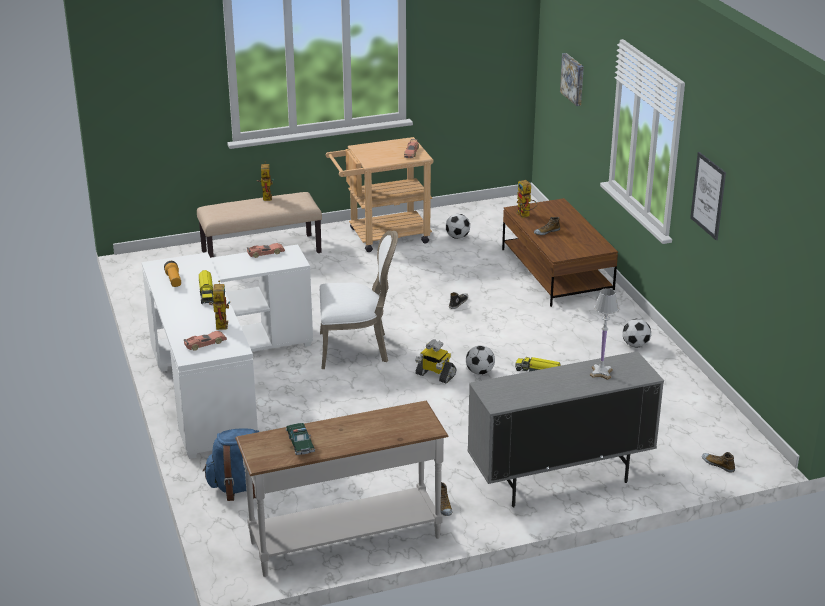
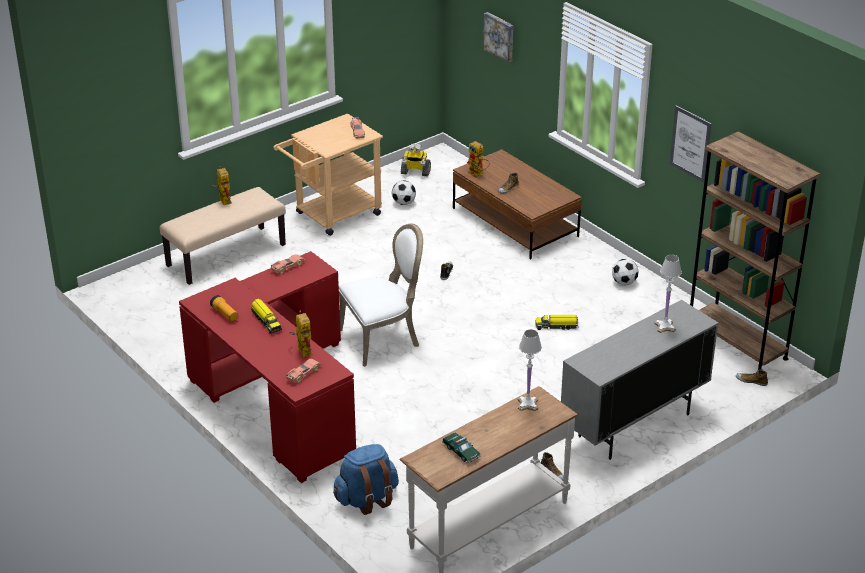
camera: 20 degrees left, 5 degrees up
(219, 380) = (275, 398): white desk -> red desk
(400, 414) = (527, 404): none -> white table lamp
(435, 375) = (469, 350): toy robot -> toy robot (415, 172)
(480, 372) = (507, 338): football -> none
(723, 425) = (736, 343): none -> brown bookcase

